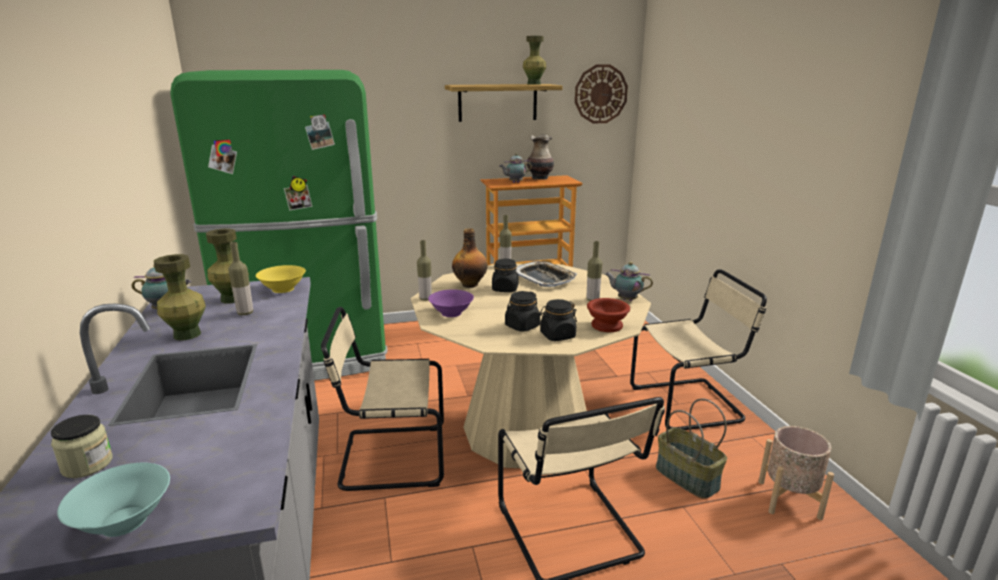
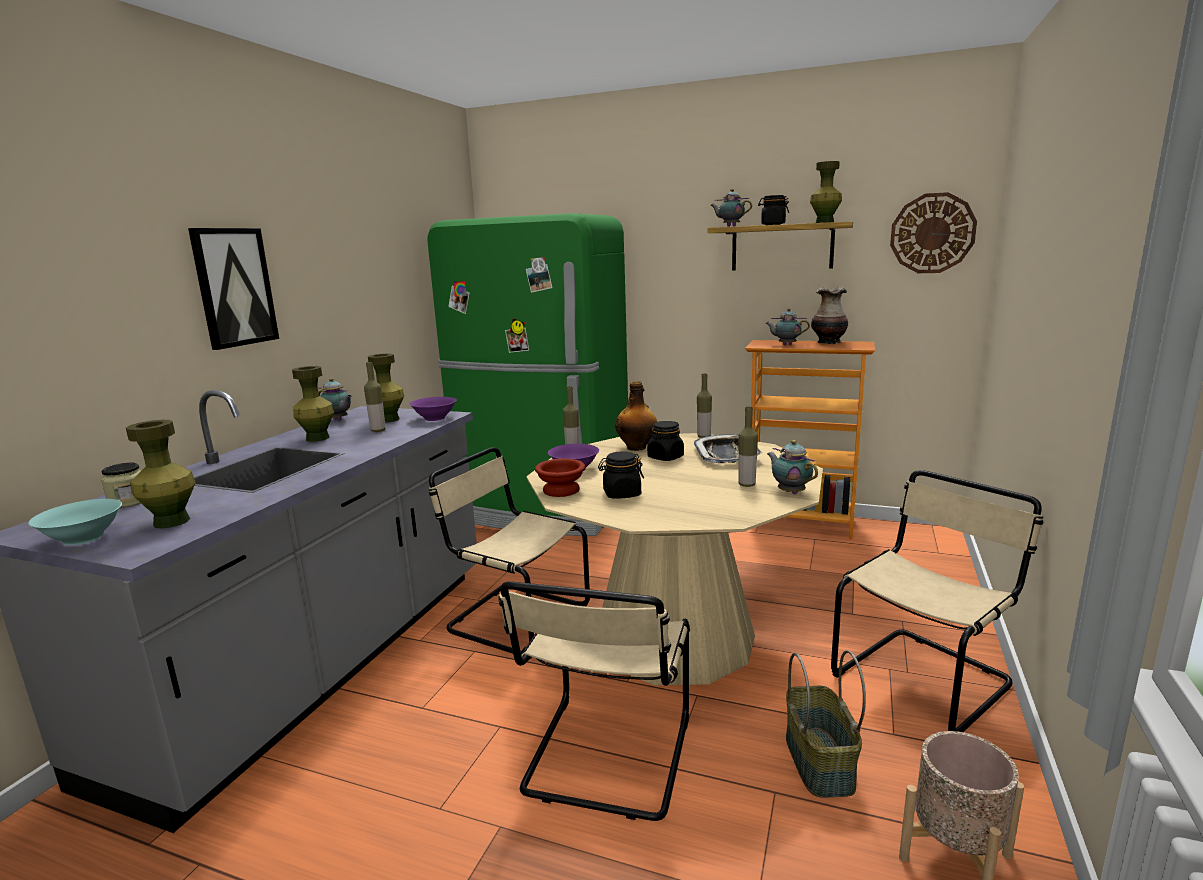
camera: 35 degrees right, 5 degrees down
(54, 171) = (234, 287): none -> picture
(207, 466) = (171, 521): none -> green vase
(282, 289) = (434, 418): yellow bowl -> purple bowl
(459, 84) = (730, 226): none -> teapot
(557, 335) = (642, 510): black jar -> black jar (772, 224)
(605, 326) = (714, 513): brown bowl -> brown bowl (559, 490)
(689, 404) = (924, 678): beige chair -> beige chair turned 60 degrees counterclockwise

